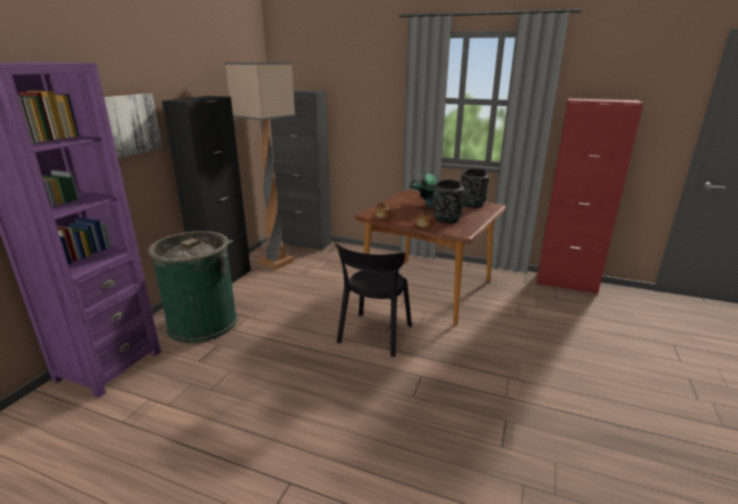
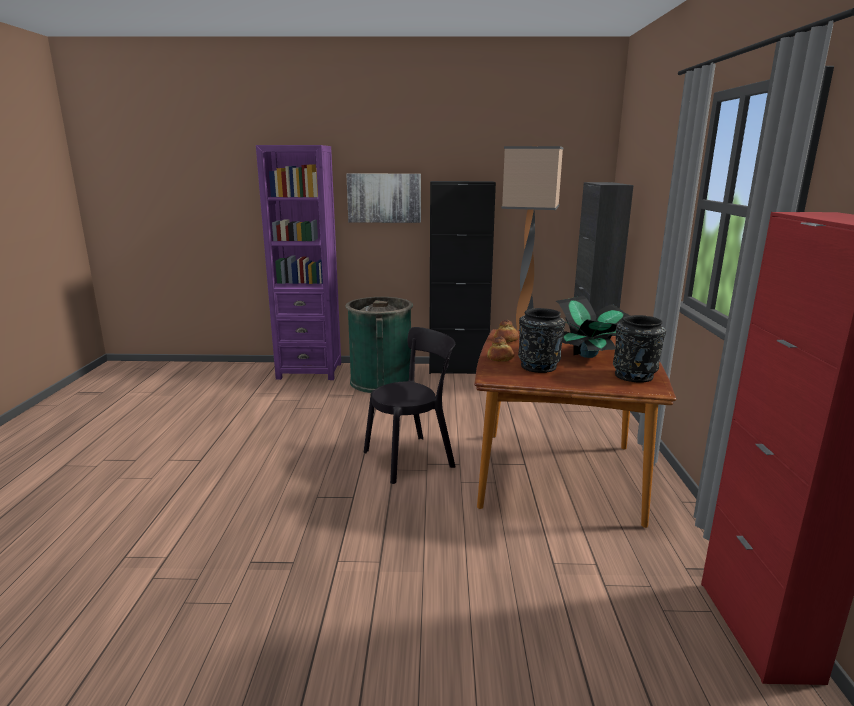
camera: 70 degrees right, 5 degrees down
(373, 336) = (412, 458): black chair -> black chair turned 150 degrees clockwise

